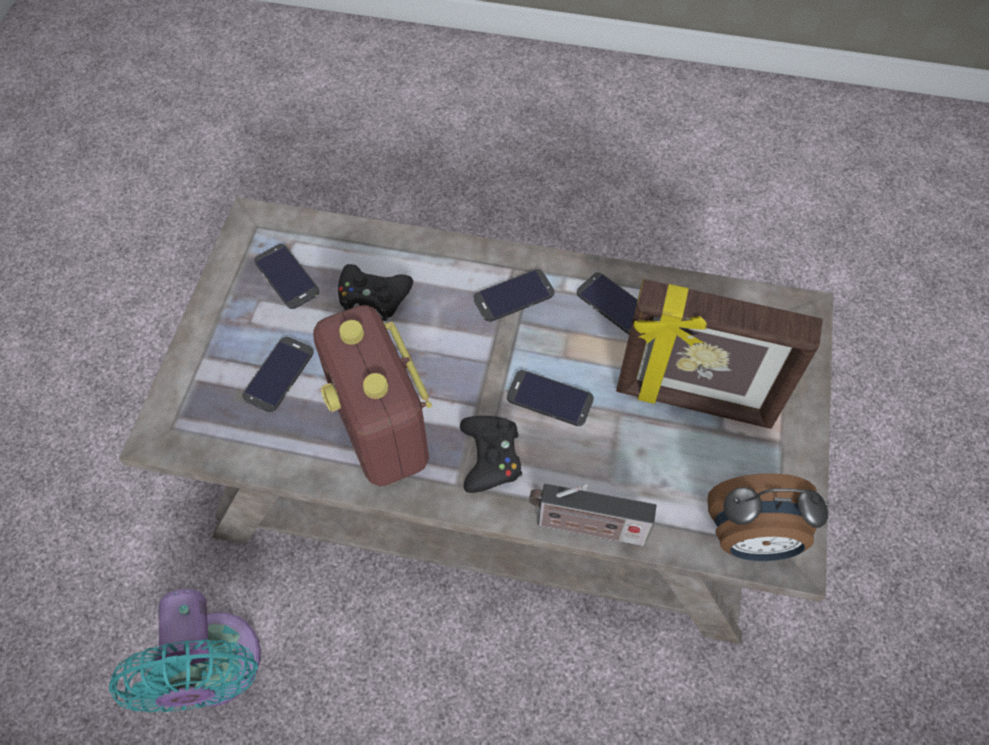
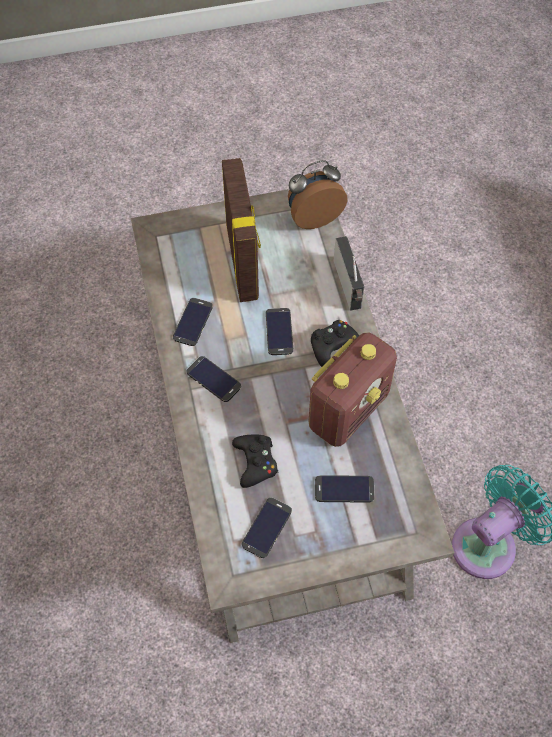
camera: 115 degrees left, 0 degrees up
(751, 540) = (313, 216): alarm clock -> alarm clock turned 90 degrees counterclockwise

